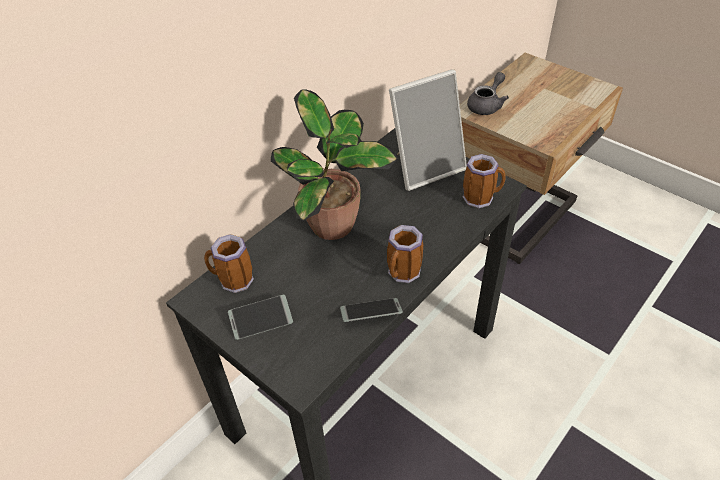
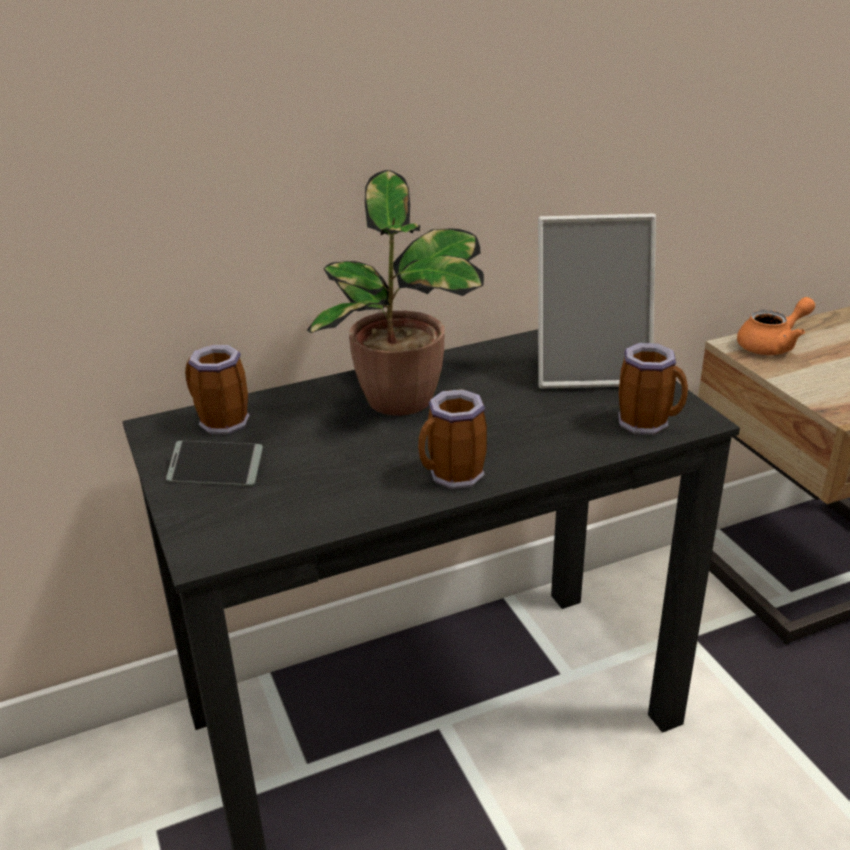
camera: 25 degrees right, 15 degrees down
(371, 314) = (367, 507): phone -> none
(487, 105) = (772, 345): grey teapot -> orange teapot

